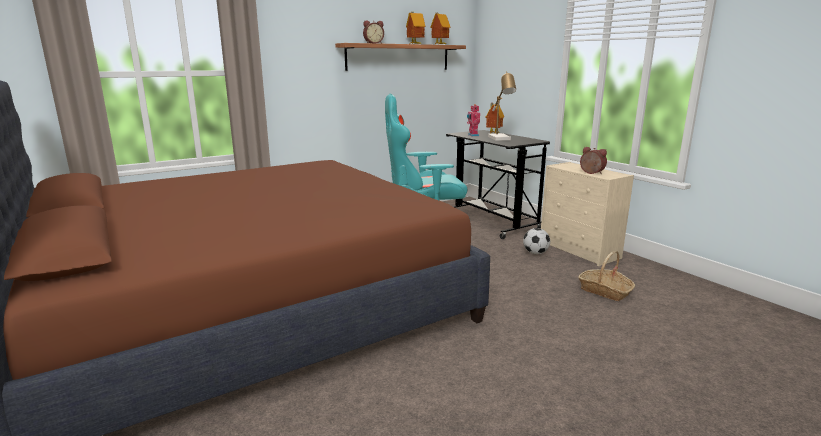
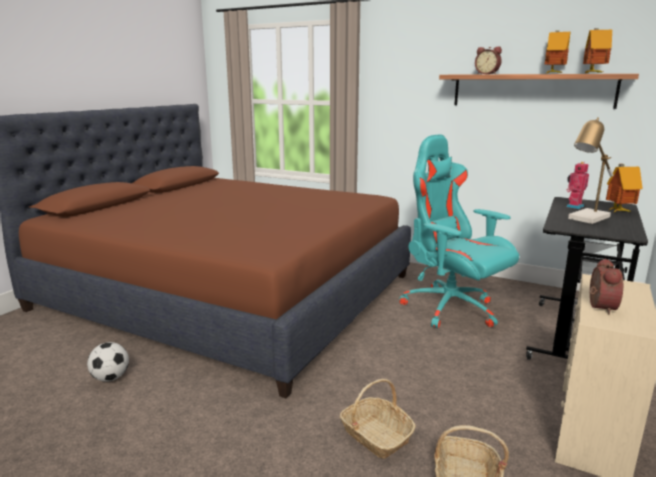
camera: 60 degrees right, 0 degrees up
(535, 253) = (518, 394): football -> football (111, 378)
(549, 302) = (375, 435): none -> basket

